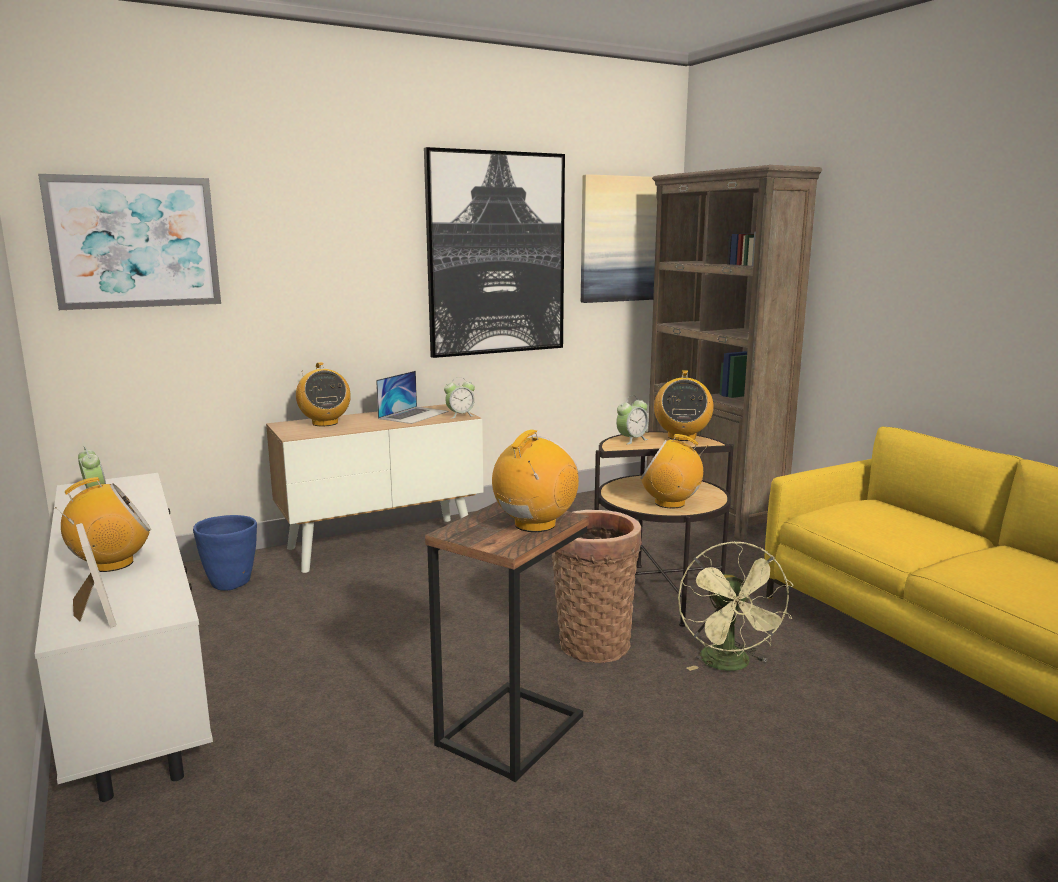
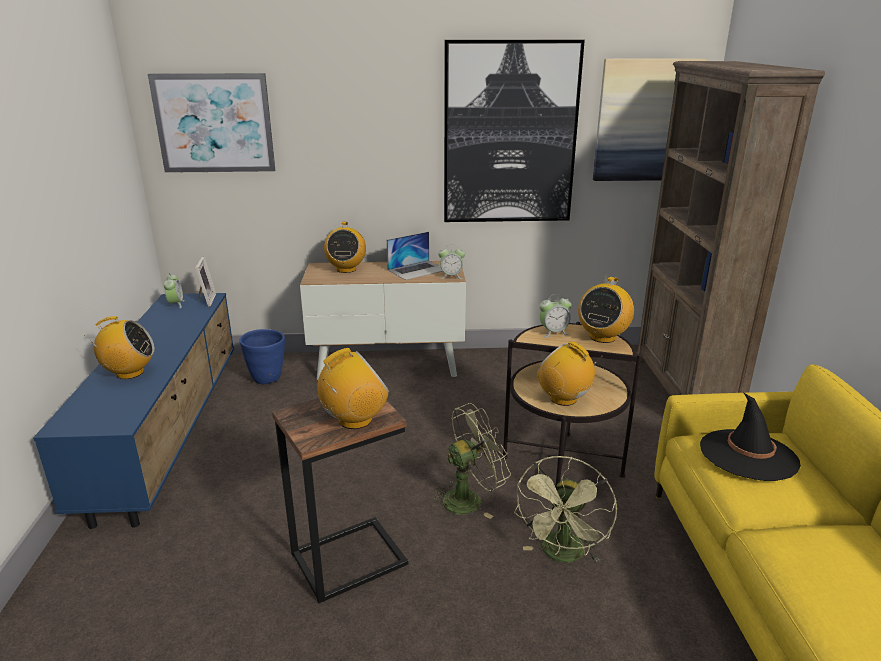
camera: 25 degrees right, 10 degrees up
(93, 616) = (83, 416): picture frame -> picture frame (205, 300)
(133, 666) = (169, 432): white tv stand -> blue tv stand
(592, 642) = (469, 498): basket -> green fan
(869, 515) = (748, 455): none -> black hat

